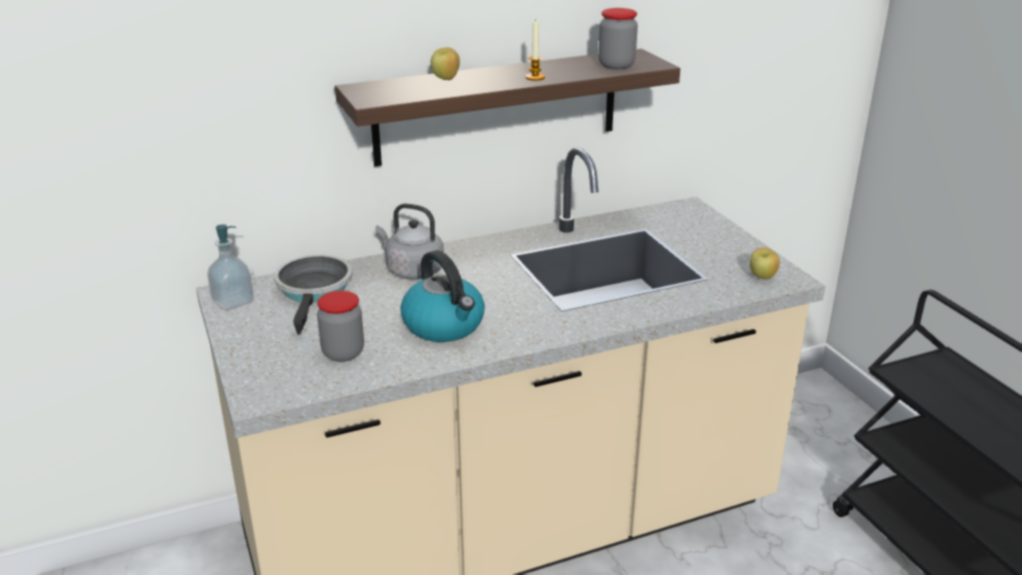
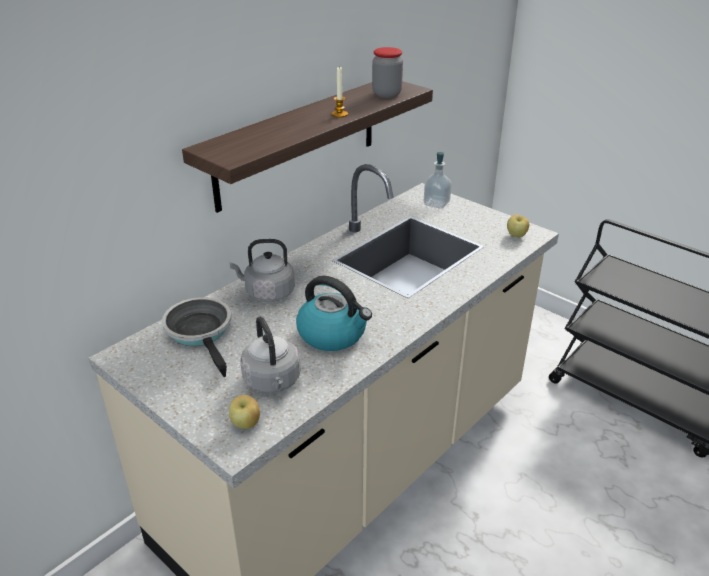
camera: 25 degrees left, 5 degrees up
(233, 301) = (136, 362): soap dispenser -> soap dispenser (436, 203)
(343, 353) = (273, 382): jar -> grey kettle
(446, 79) = (271, 127): apple -> apple (246, 424)

